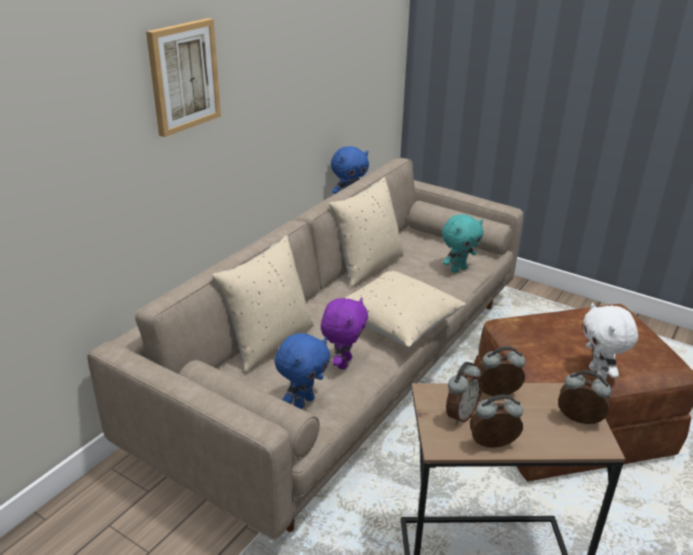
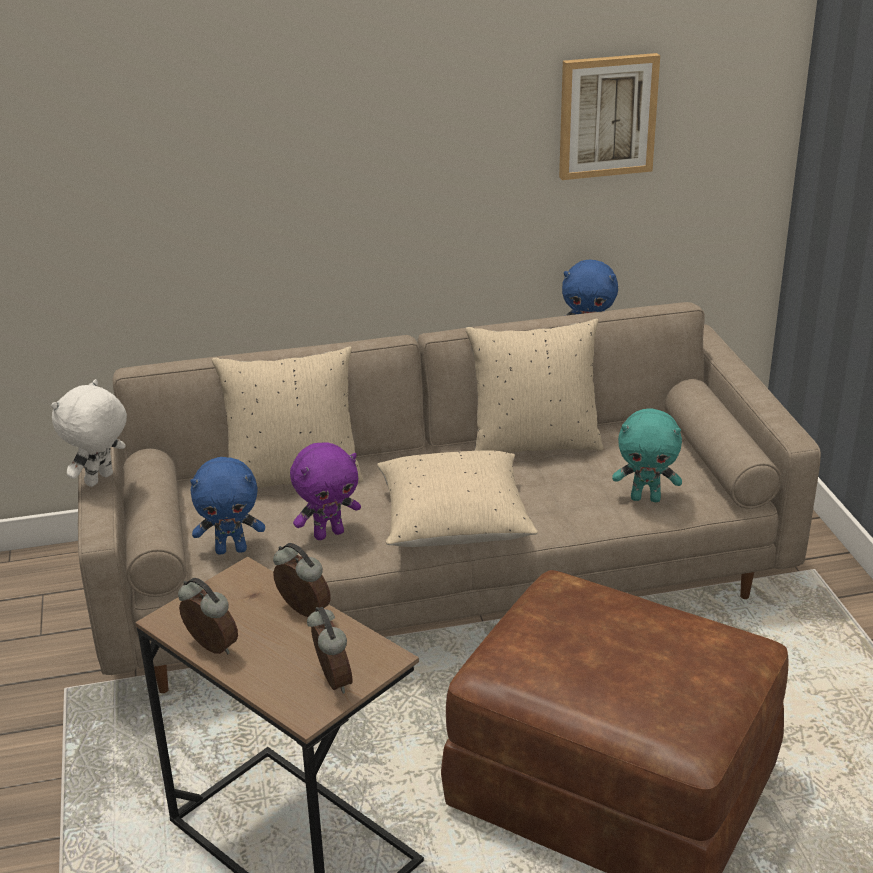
camera: 45 degrees right, 0 degrees up
(183, 76) = (262, 111): picture -> picture (607, 116)
(460, 415) = (233, 607): alarm clock -> none
(599, 374) = (559, 693): white plush toy -> white plush toy (100, 480)

